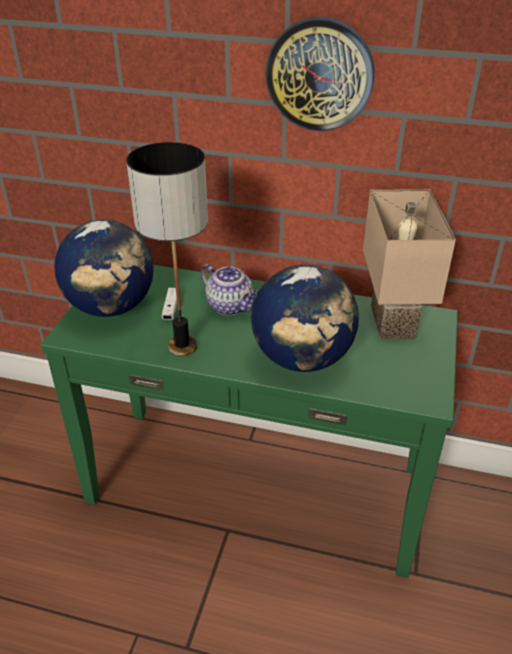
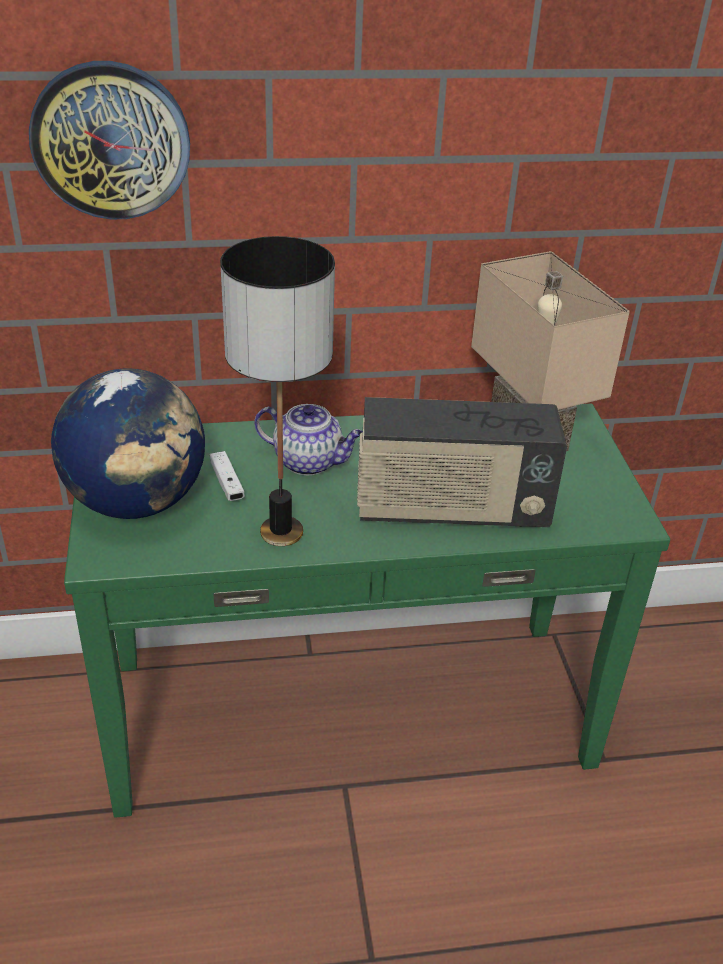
camera: 25 degrees left, 0 degrees up
(302, 359) = (451, 510): globe -> radio
(319, 75) = (407, 115): wall clock -> wall clock (111, 141)

